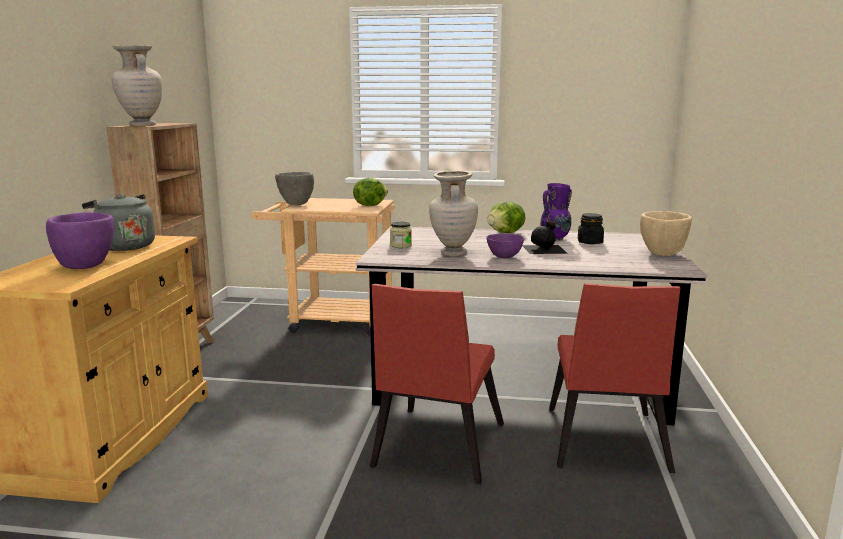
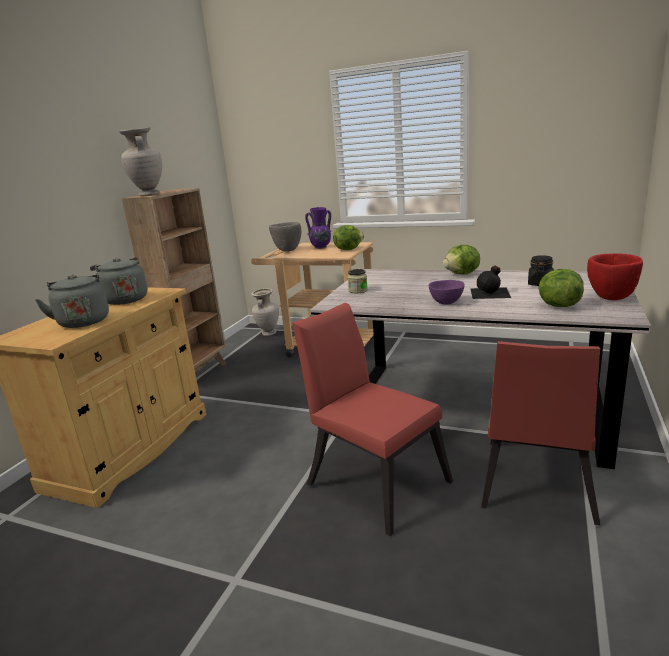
camera: 15 degrees right, 5 degrees up
(86, 266) = (83, 321): purple bowl -> grey kettle
(435, 449) = (373, 478): red chair -> red chair turned 105 degrees clockwise
(452, 253) = (399, 299): beige vase -> beige vase (268, 333)
(555, 239) = (507, 280): purple vase -> purple vase (321, 247)
(616, 260) = (558, 305): none -> lettuce
(662, 254) = (611, 298): beige bowl -> red bowl

